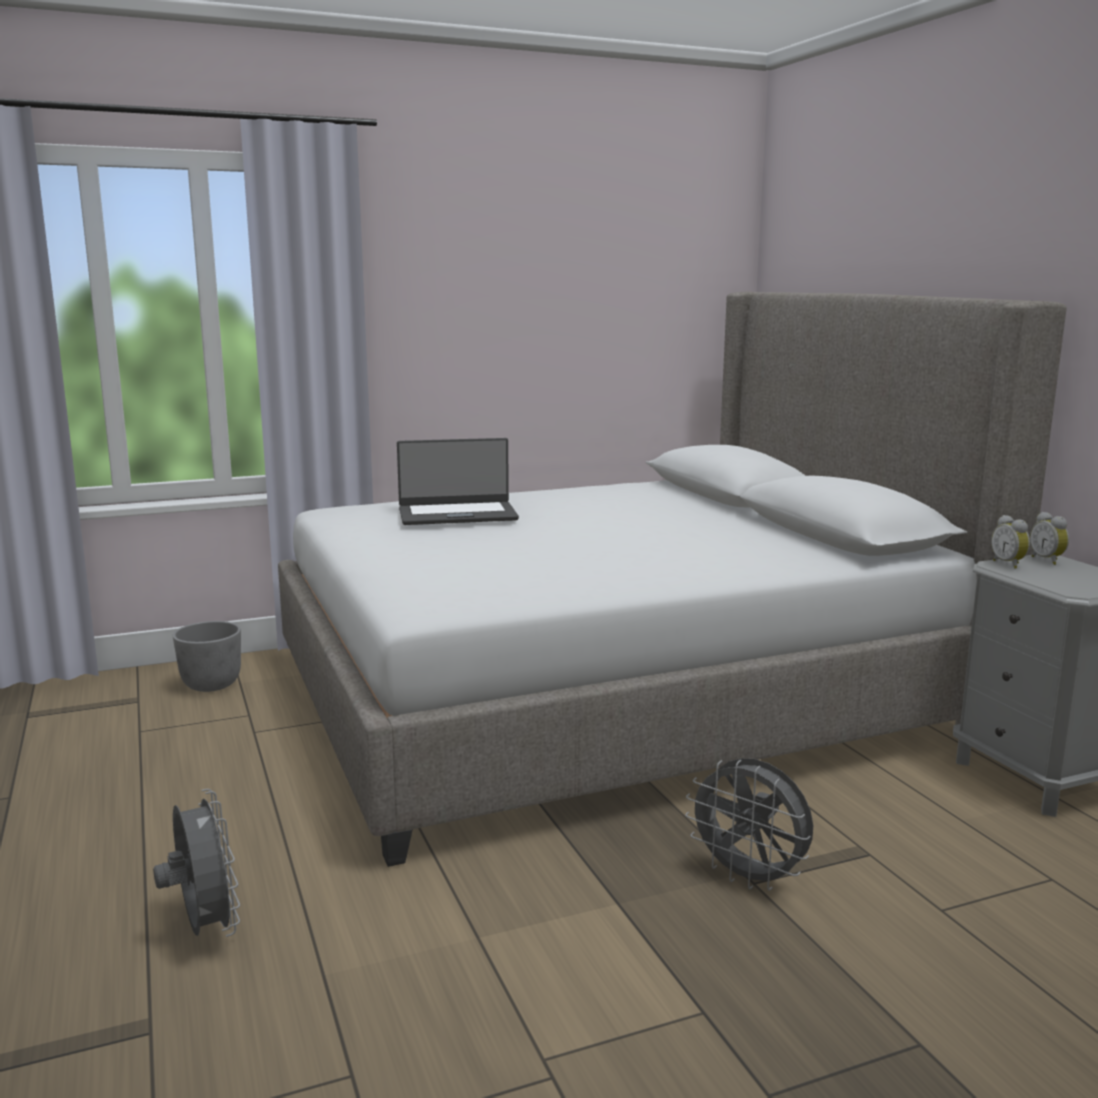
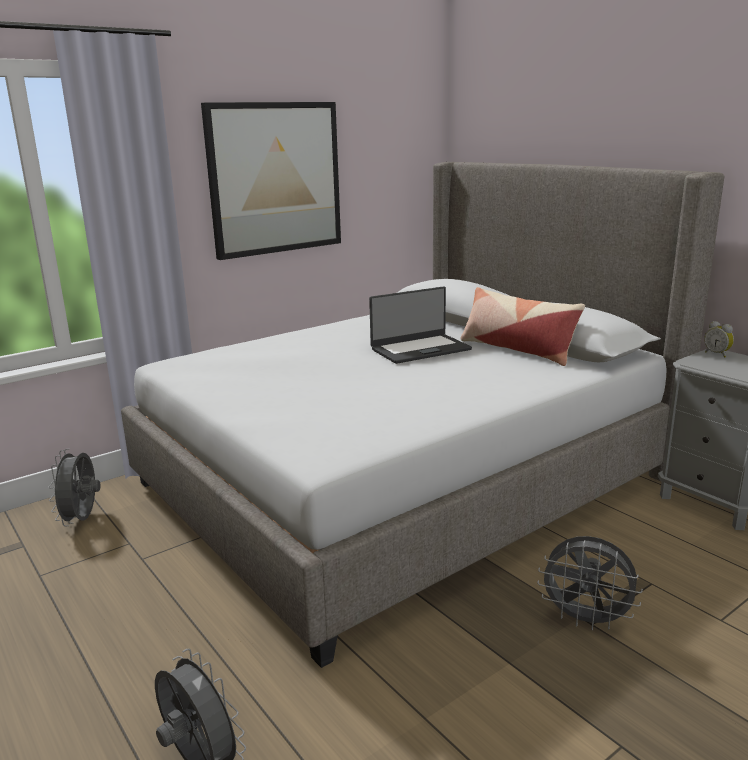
camera: 15 degrees left, 5 degrees up
(212, 685) = (82, 520): grey planter -> grey fan
(457, 514) = (278, 358): laptop -> laptop (420, 349)
(503, 301) = (275, 178): none -> picture
(770, 533) = (517, 349): none -> pillow
(1009, 564) = (698, 360): alarm clock -> none

